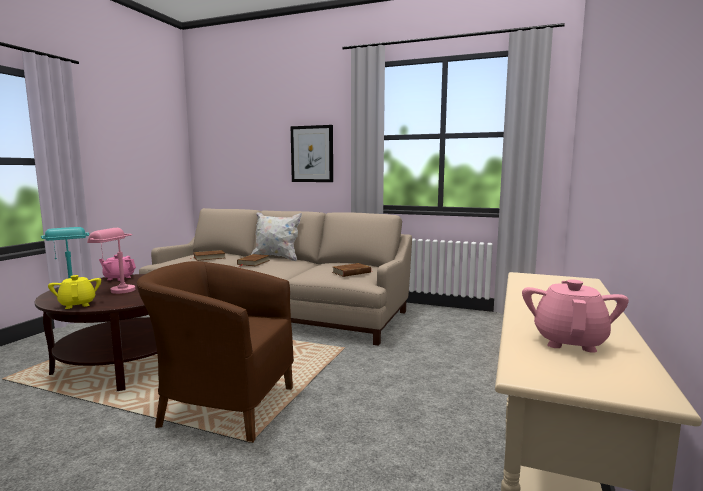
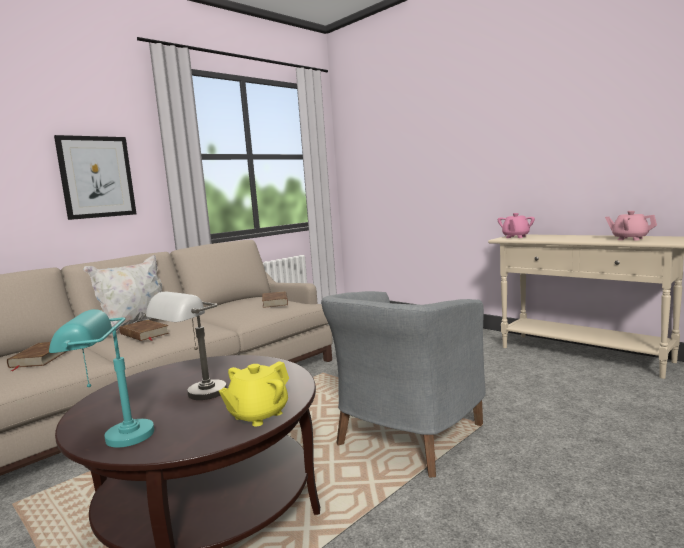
camera: 65 degrees left, 0 degrees up
(77, 304) = (258, 415): yellow teapot -> yellow teapot turned 45 degrees counterclockwise
(115, 290) = (196, 397): pink table lamp -> grey table lamp
(119, 278) = (102, 404): pink teapot -> pink teapot (515, 237)
(223, 405) = (406, 437): brown armchair -> grey armchair

